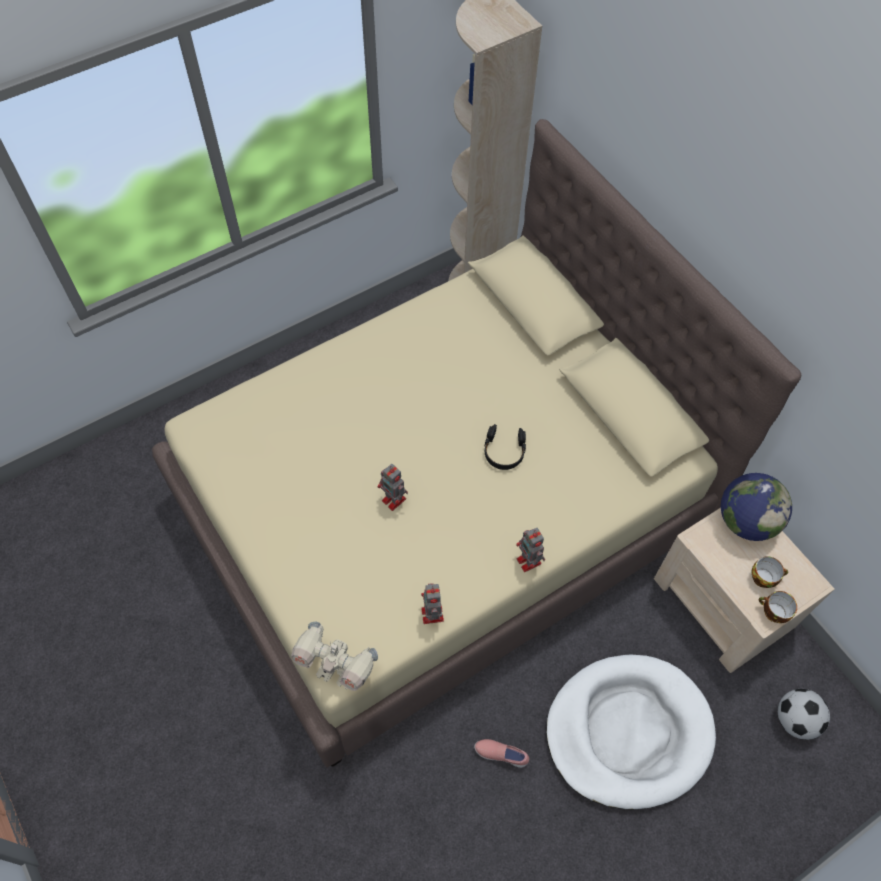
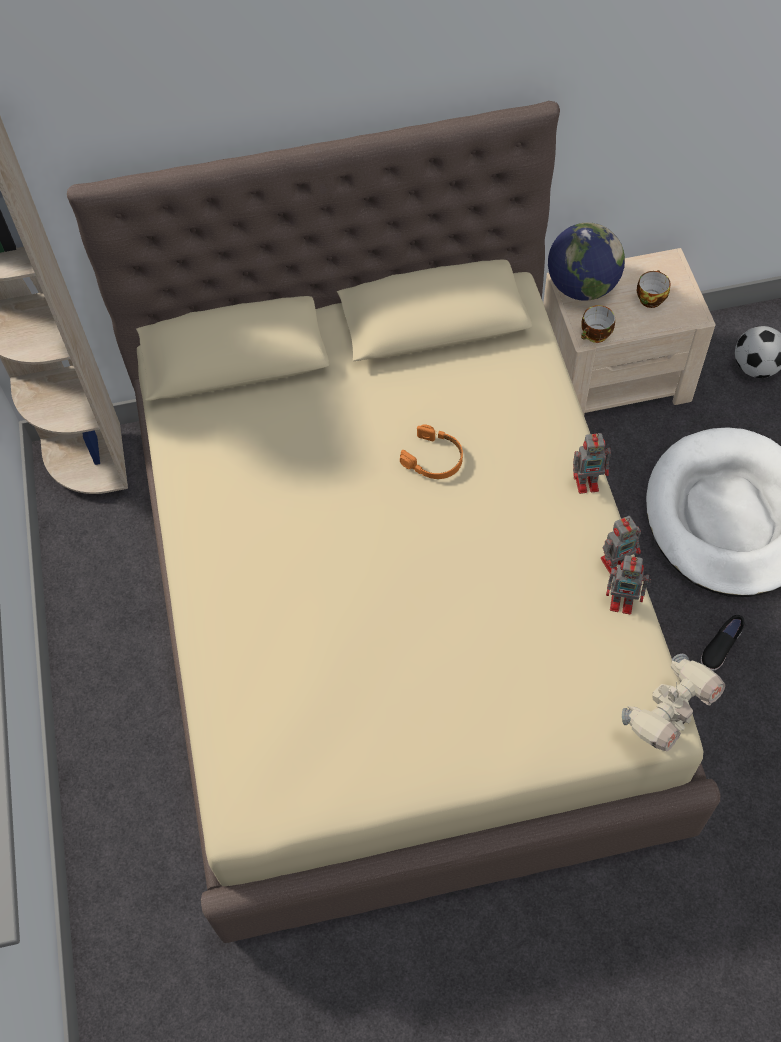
camera: 65 degrees left, 0 degrees up
(394, 500) = (455, 596): toy robot -> toy robot (616, 563)
(501, 754) = (719, 647): pink shoe -> black shoe
(504, 451) = (434, 459): black headphones -> orange headphones
(773, 612) = (690, 306): cup -> cup (595, 335)

